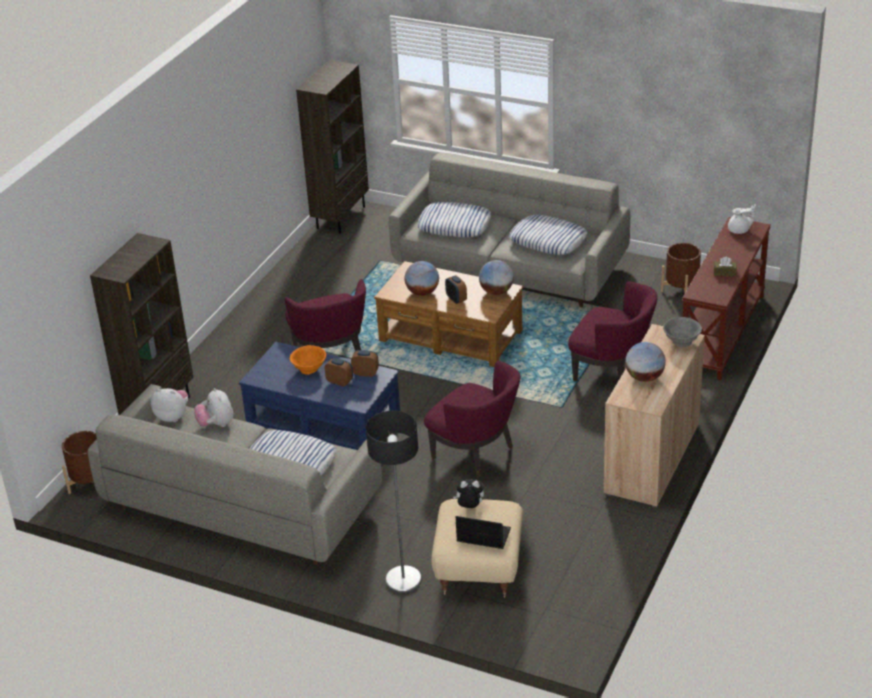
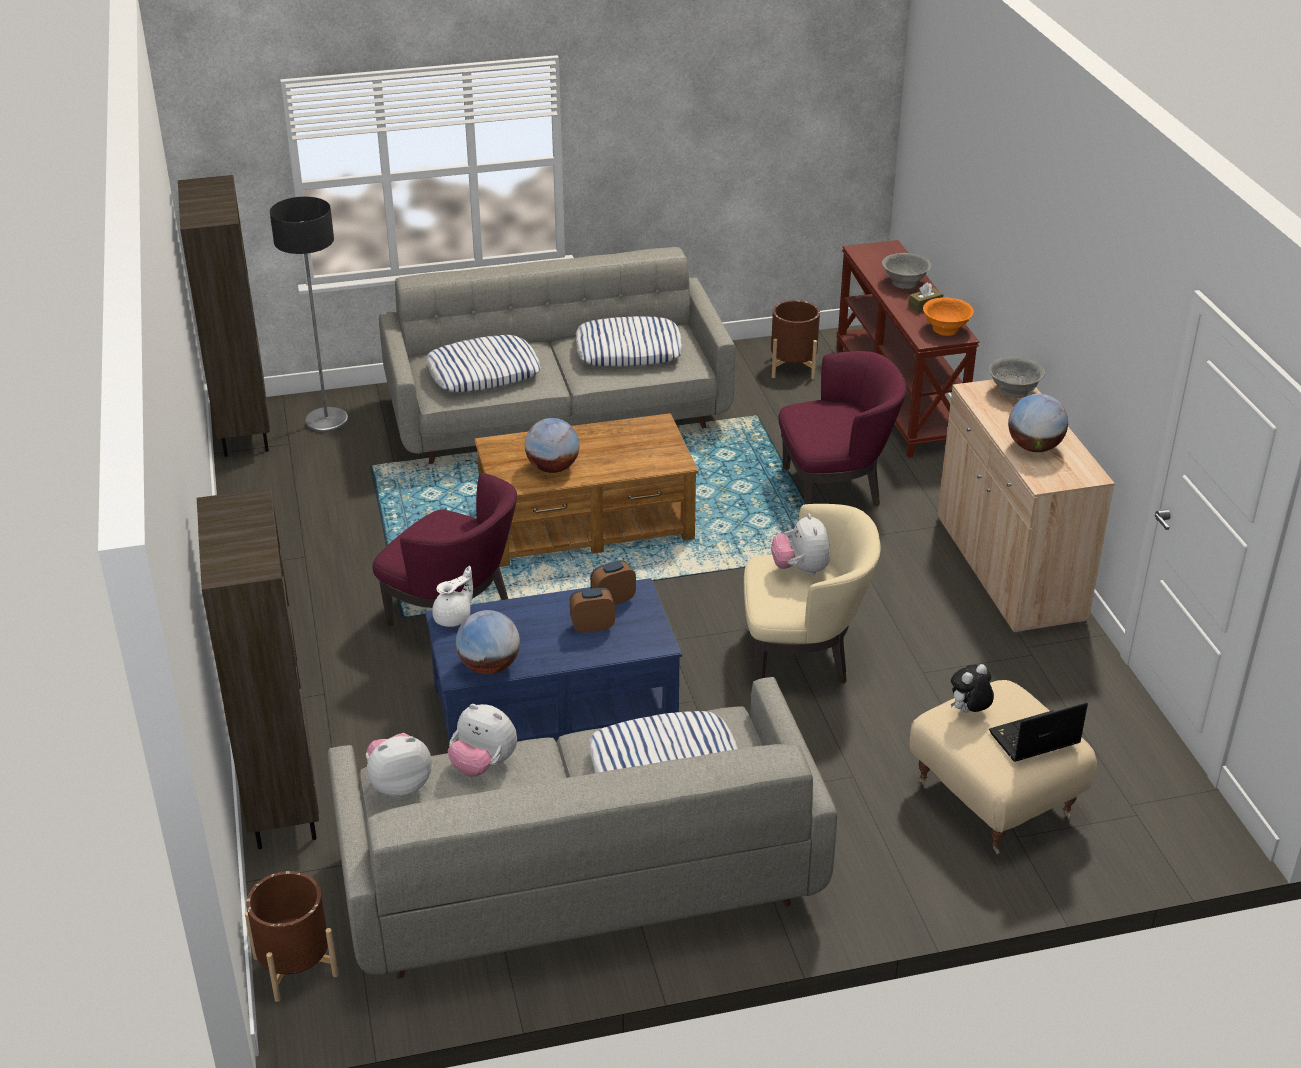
camera: 40 degrees left, 0 degrees up
(309, 369) = (526, 628): orange bowl -> orange bowl (946, 329)
(403, 580) = (923, 863): floor lamp -> floor lamp (326, 421)
(456, 299) = (609, 460): alarm clock -> none
(476, 453) = (803, 654): purple armchair -> beige armchair
(480, 398) = (801, 569): none -> plush toy
(496, 291) = (648, 432): globe -> globe (489, 666)
(733, 254) = (904, 283): none -> grey bowl
(739, 230) = (875, 256): white teapot -> white teapot (454, 618)

